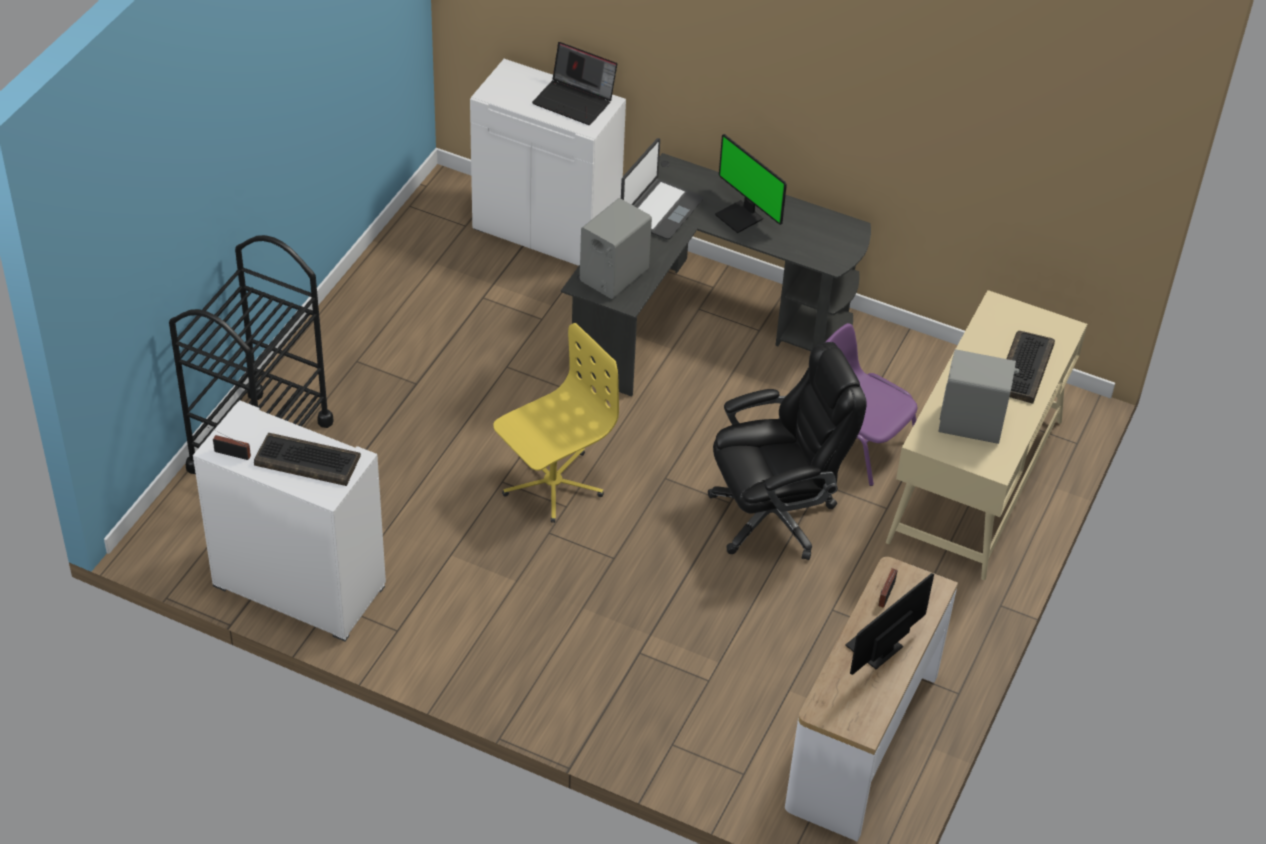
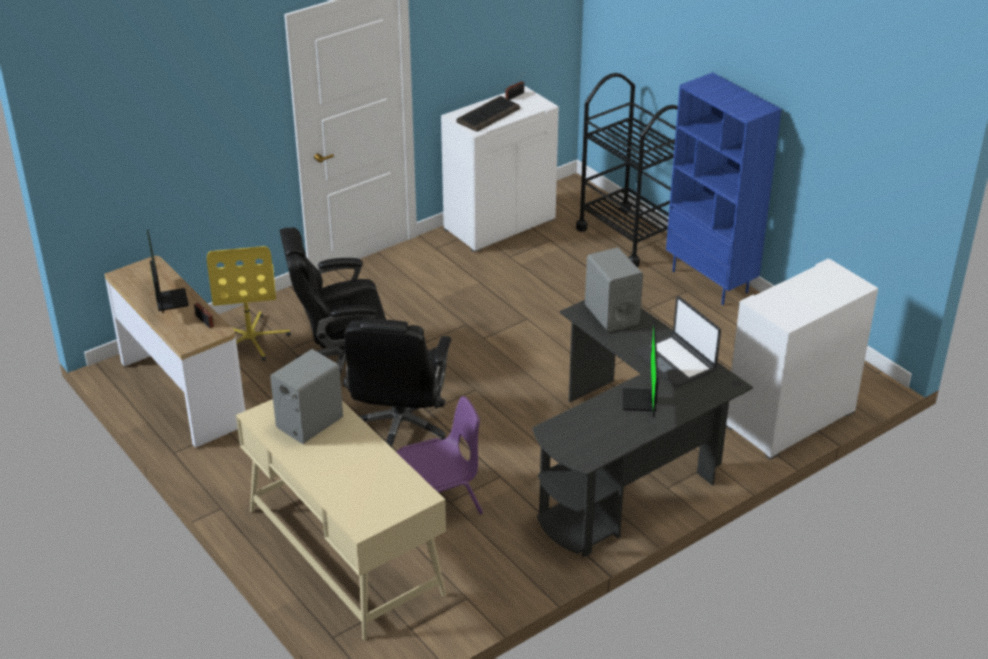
camera: 120 degrees right, 10 degrees down
(323, 345) = (711, 281): none -> blue bookcase
(552, 483) = (509, 338): yellow office chair -> yellow office chair (251, 339)
(575, 101) = (798, 306): laptop -> none
(700, 617) = (342, 362): none -> black office chair
(741, 217) = (641, 401): monitor -> monitor turned 75 degrees counterclockwise
(1025, 369) = (338, 478): keyboard -> none

